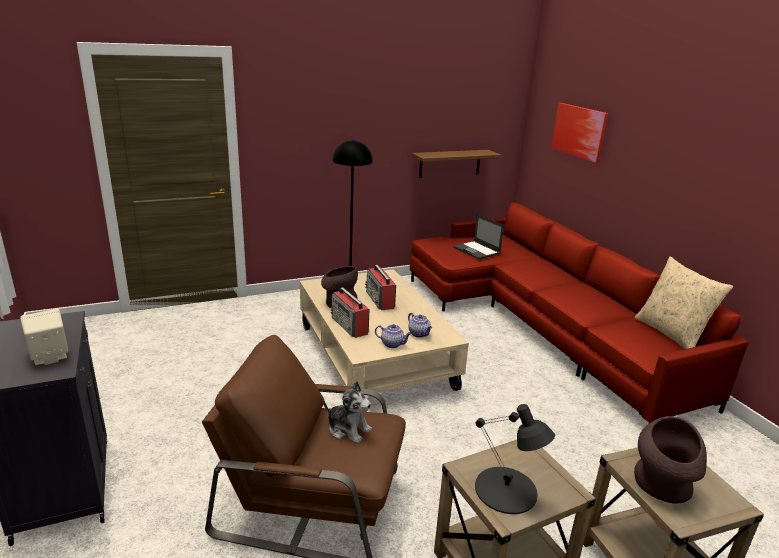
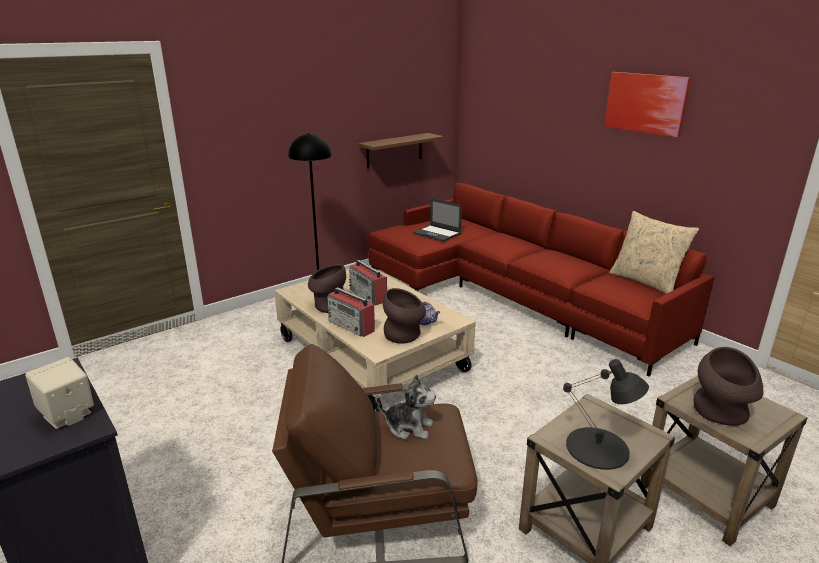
camera: 15 degrees left, 0 degrees up
(392, 344) = (404, 336): teapot -> brown vase
(579, 131) = (518, 105): picture -> picture (645, 103)

